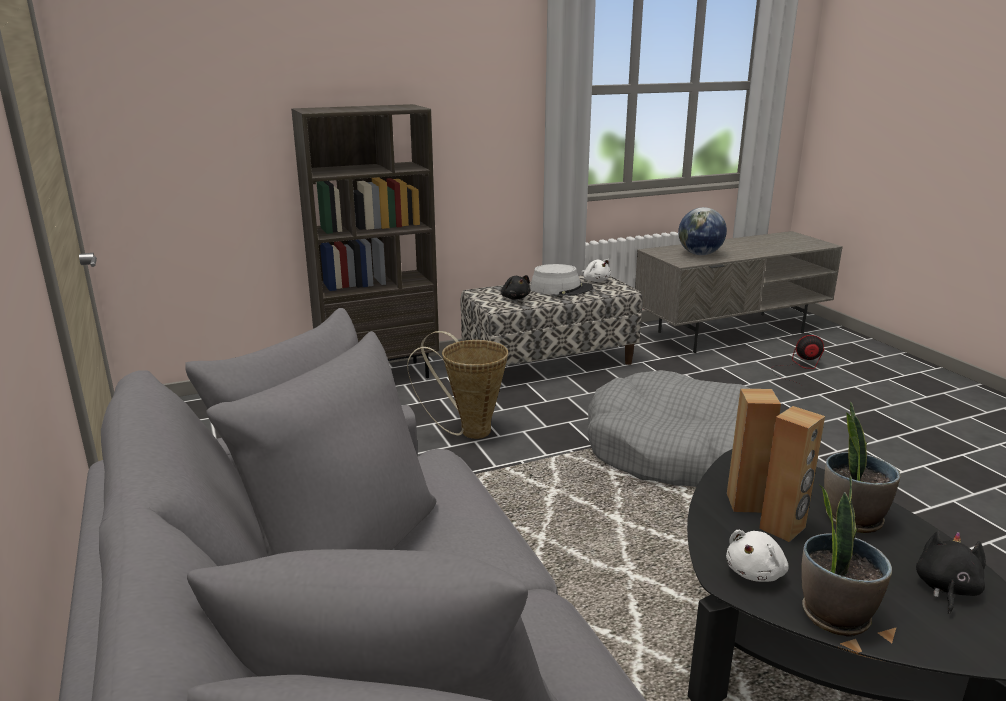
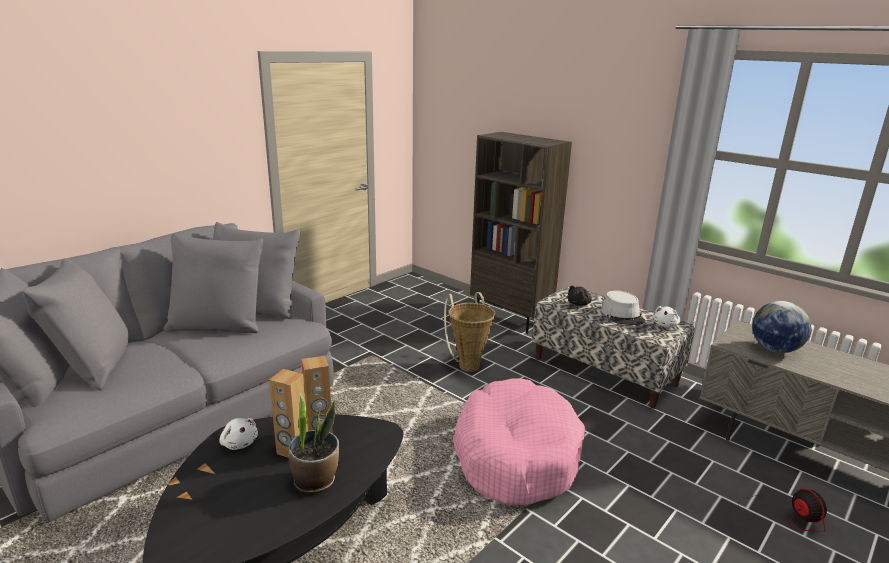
camera: 65 degrees right, 0 degrees up
(677, 451) = (515, 455): grey dog bed -> pink dog bed
(756, 572) = (239, 443): white plush toy -> white plush toy turned 150 degrees counterclockwise
(834, 614) = (201, 474): potted plant -> none
(946, 588) = (236, 524): black plush toy -> none

